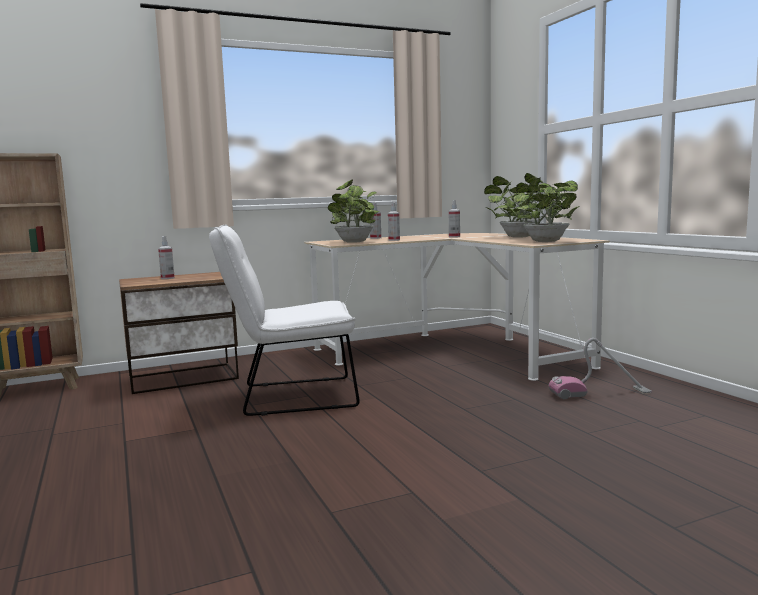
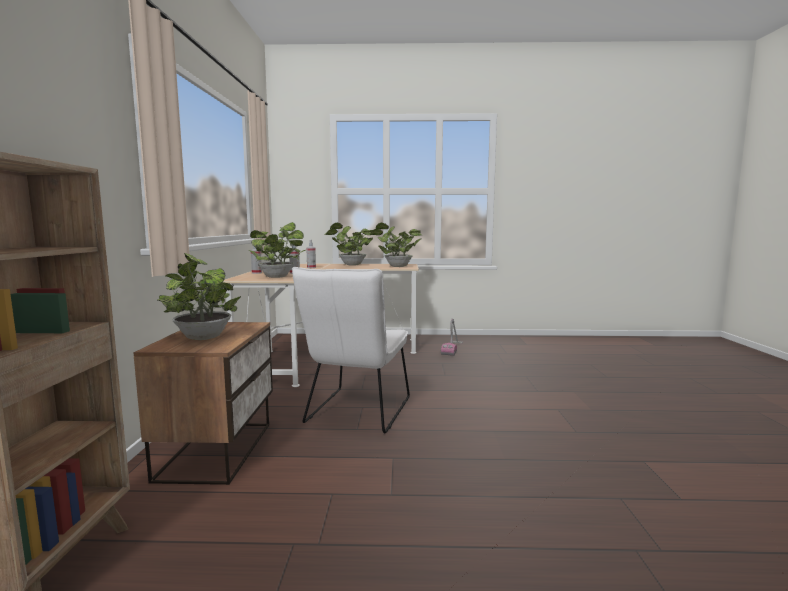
camera: 65 degrees left, 0 degrees up
(167, 278) = (202, 336): spray bottle -> potted plant

